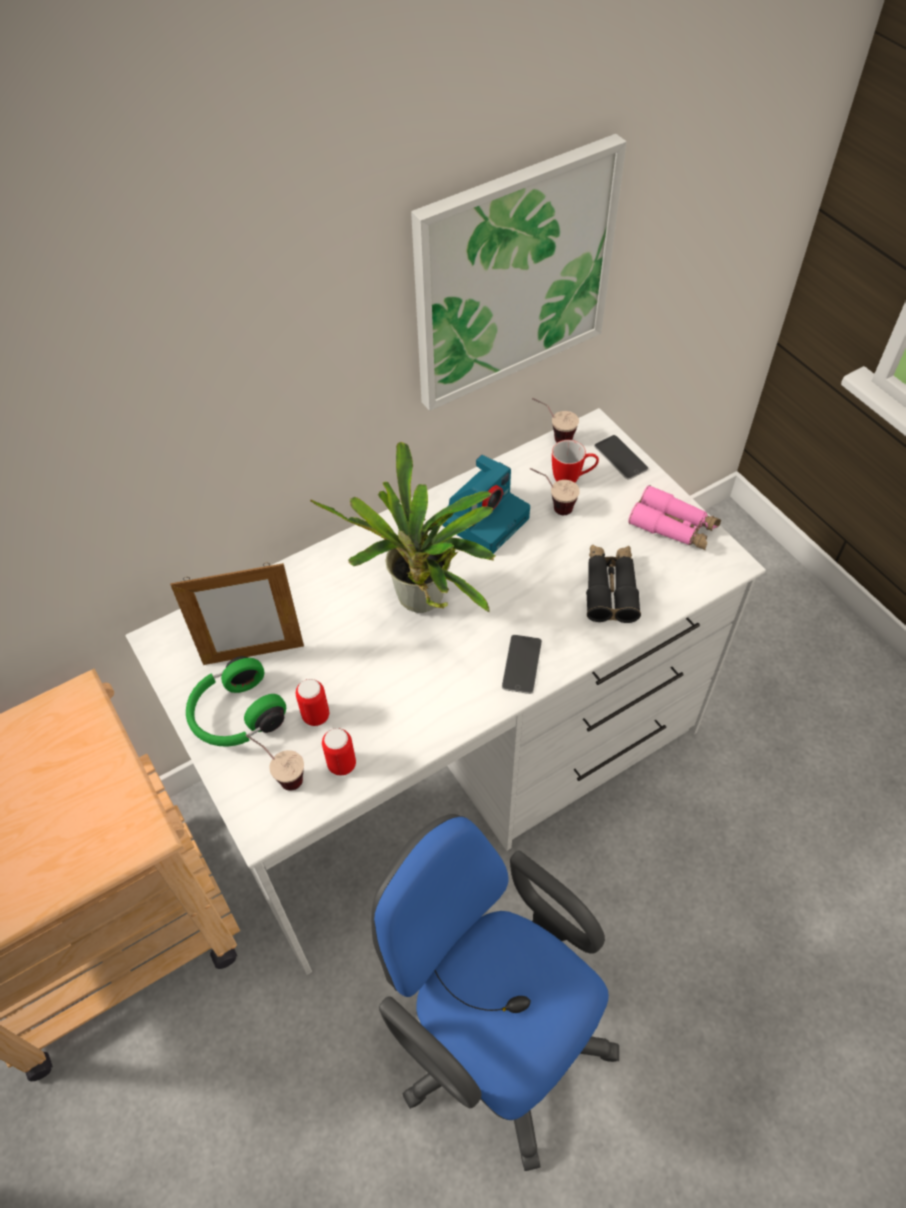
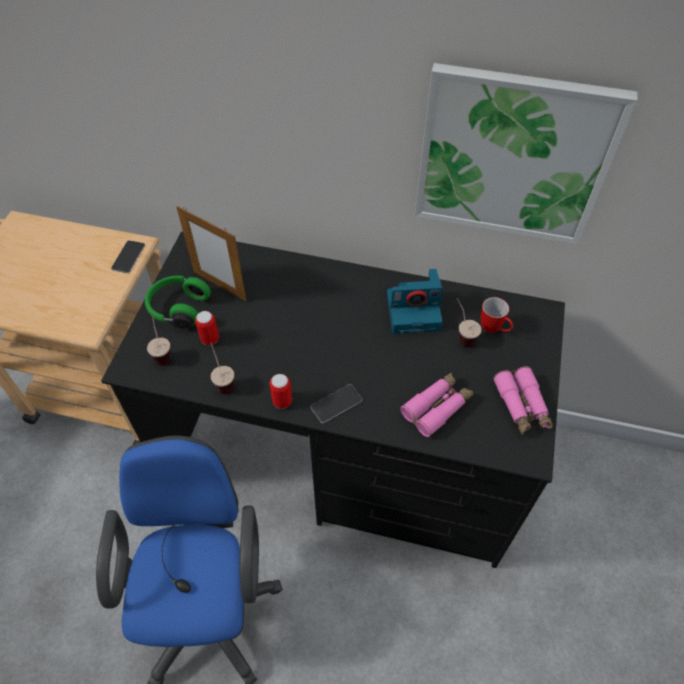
camera: 45 degrees right, 0 degrees up
(342, 764) = (192, 372): can -> can (282, 401)
(422, 603) = (326, 328): potted plant -> none
(457, 762) = (344, 456): white desk -> black desk
(552, 436) = (512, 297): cup -> cup (222, 380)
(610, 588) = (437, 407): black binoculars -> pink binoculars
(621, 457) = (540, 340): phone -> phone (128, 257)

